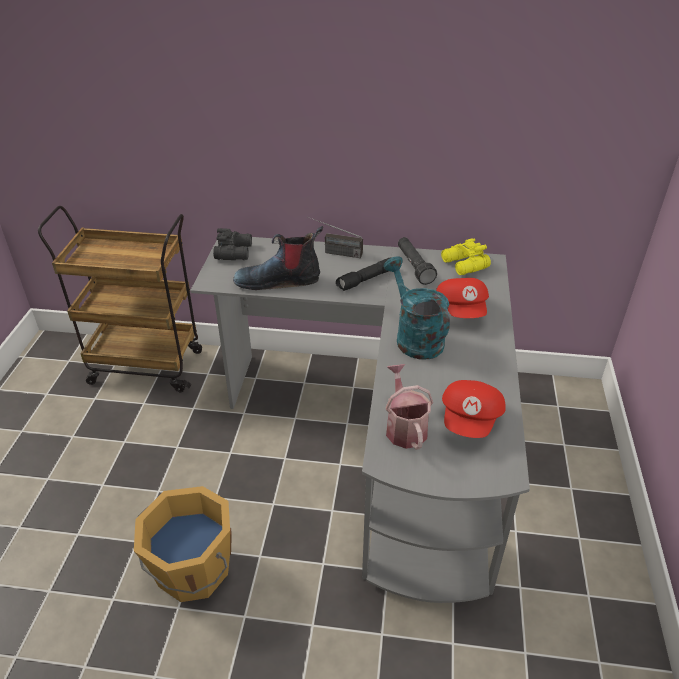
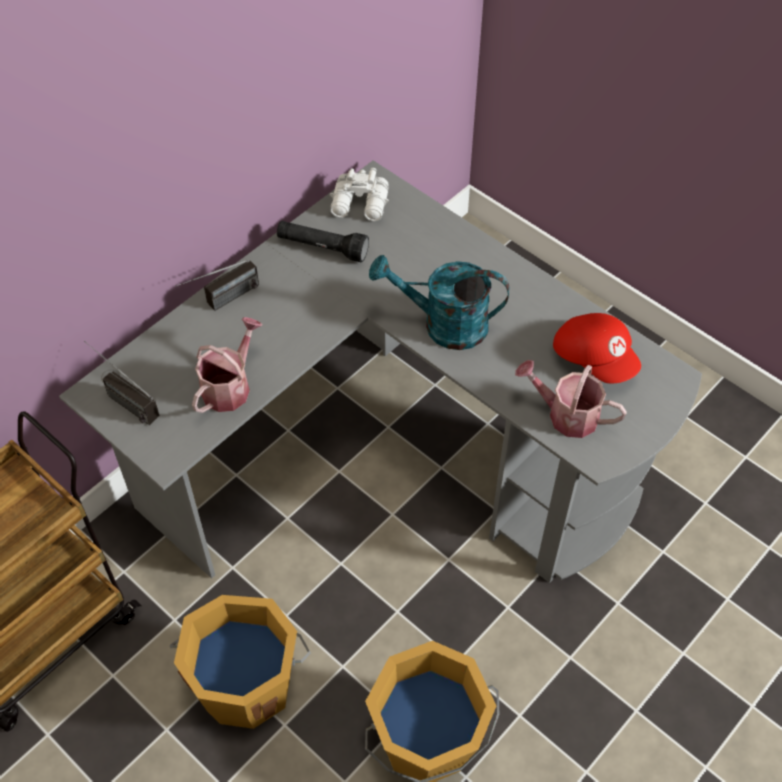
camera: 55 degrees left, 15 degrees up
(174, 459) = (246, 683): none -> orange bucket
(235, 251) = (121, 399): black binoculars -> radio
(279, 280) = (230, 386): boot -> watering can
(366, 280) = (307, 304): black flashlight -> none
(462, 310) = (434, 258): red cap -> none
(464, 265) = (361, 205): yellow binoculars -> white binoculars

